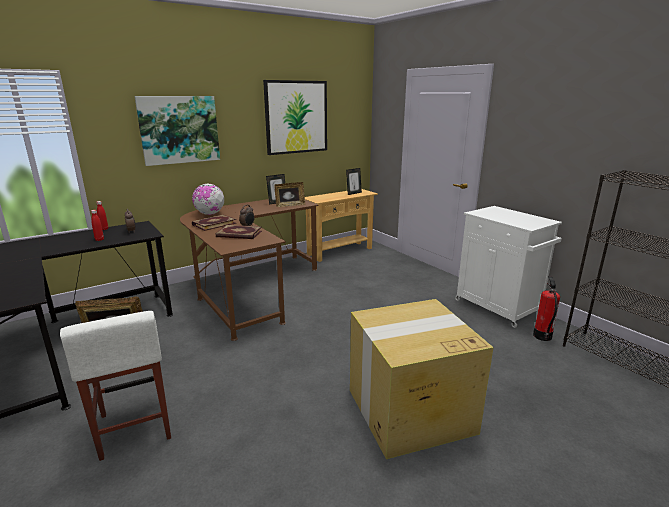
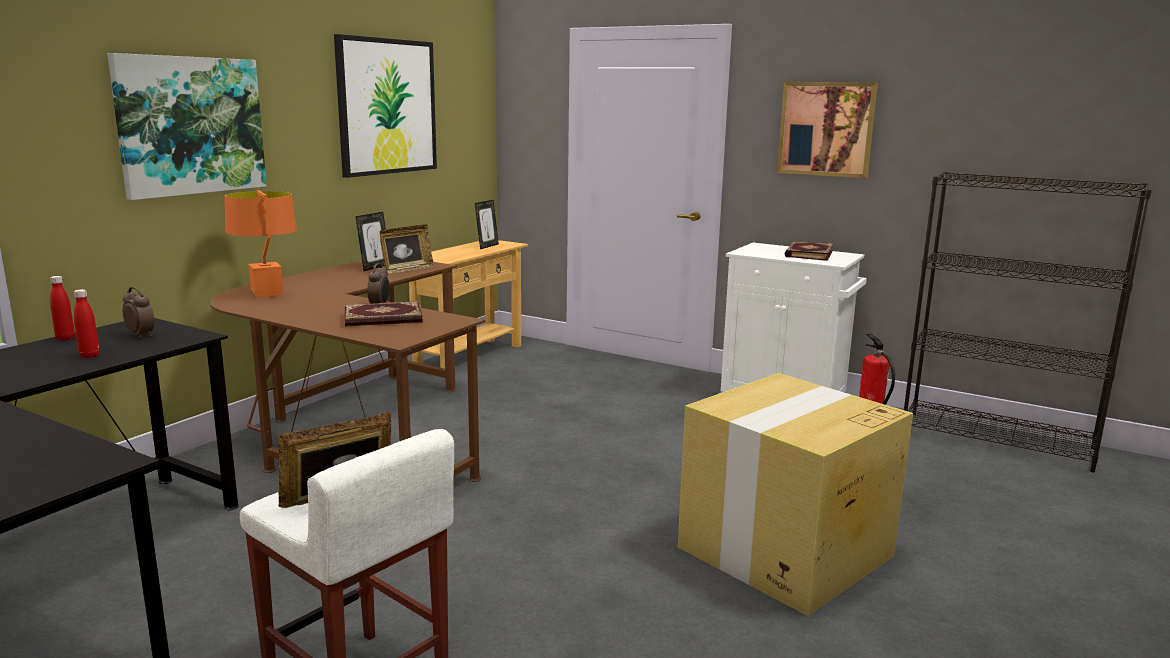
camera: 25 degrees left, 5 degrees down
(210, 214) = (267, 294): globe -> orange table lamp
(214, 224) = (304, 308): book -> book (808, 254)
(546, 135) = (826, 129): none -> picture

